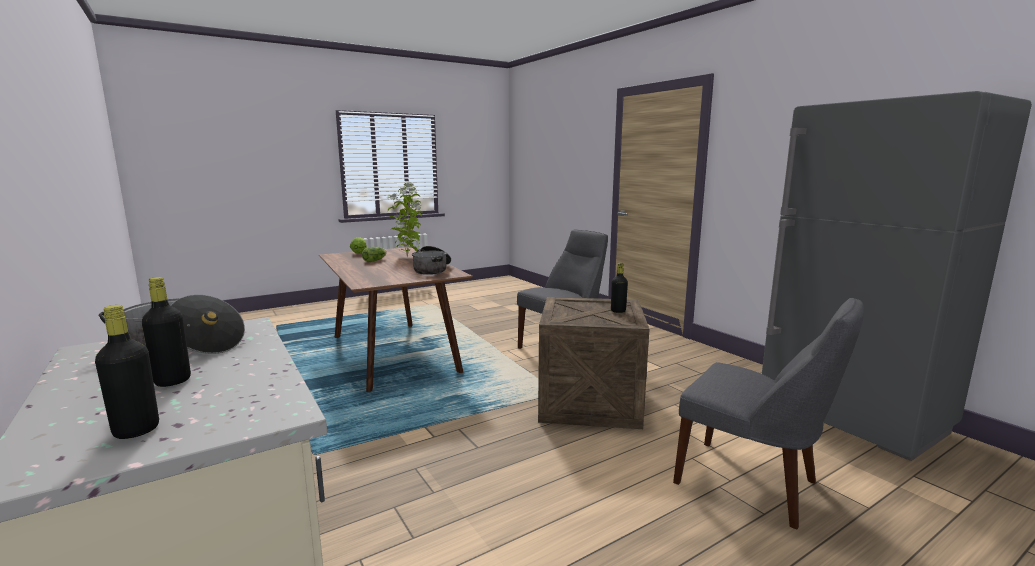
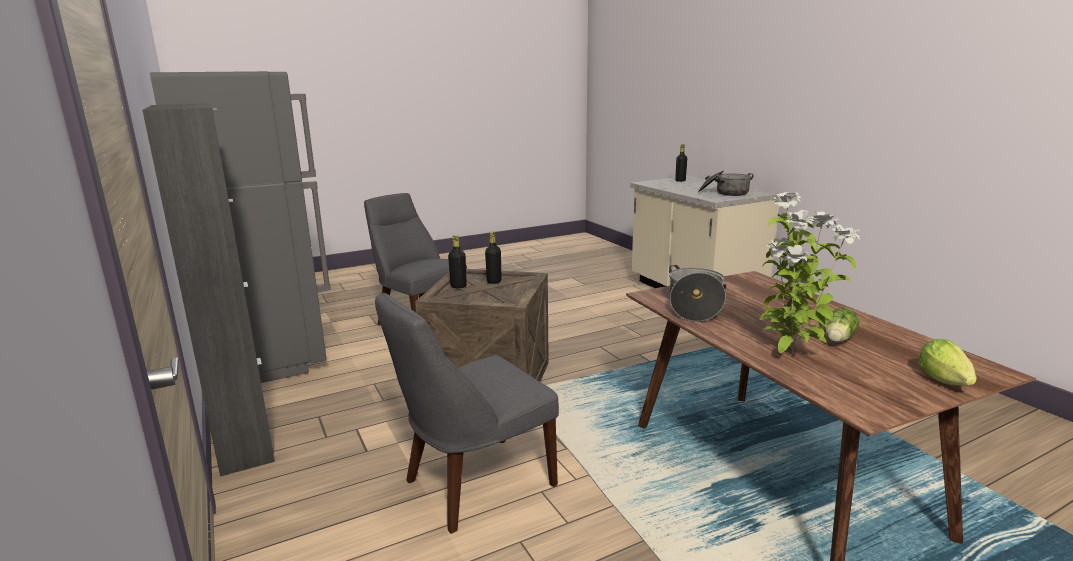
camera: 175 degrees left, 5 degrees up
(173, 381) = (697, 186): black bottle -> black bottle (494, 281)
(725, 359) = (244, 441): none -> black cabinet

